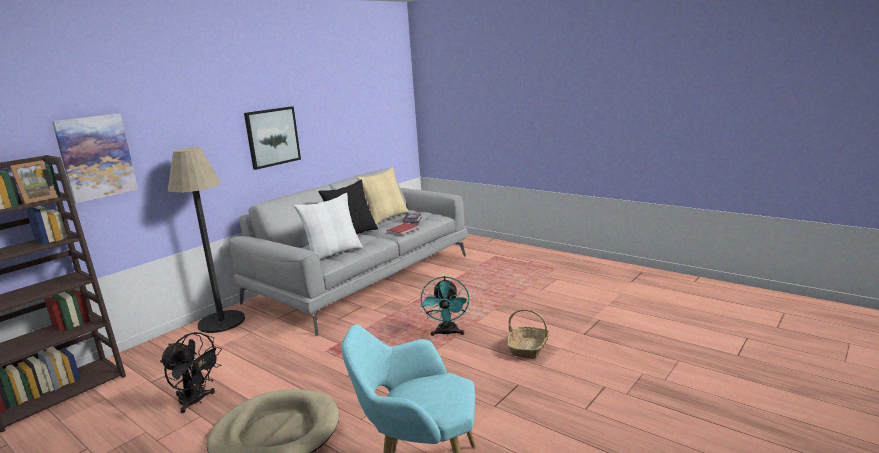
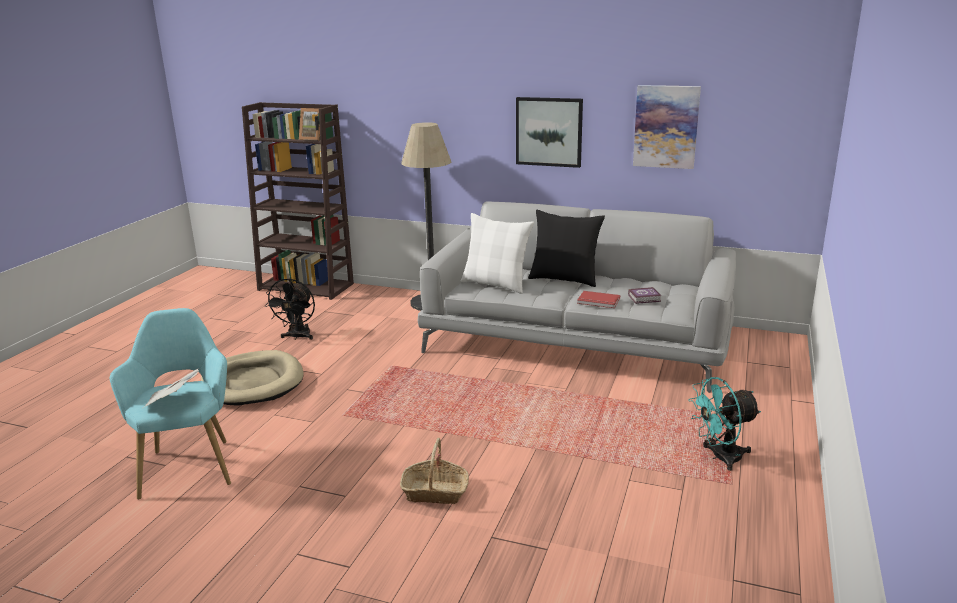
camera: 70 degrees right, 5 degrees up
(96, 157) = (372, 114): picture -> picture (666, 126)
(386, 218) = (643, 282): beige pillow -> none
(446, 392) = (174, 401): none -> newspaper
(447, 333) = (453, 426): turquoise fan -> turquoise fan (720, 457)

